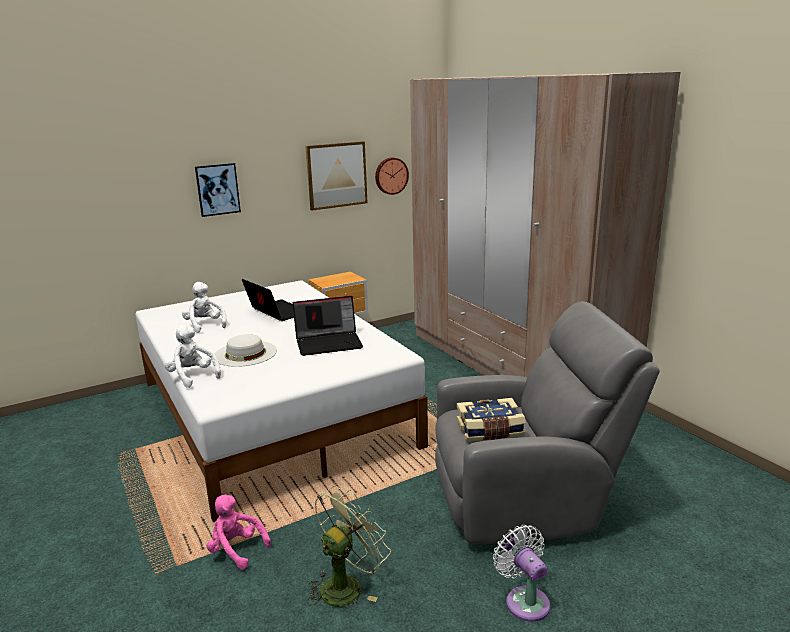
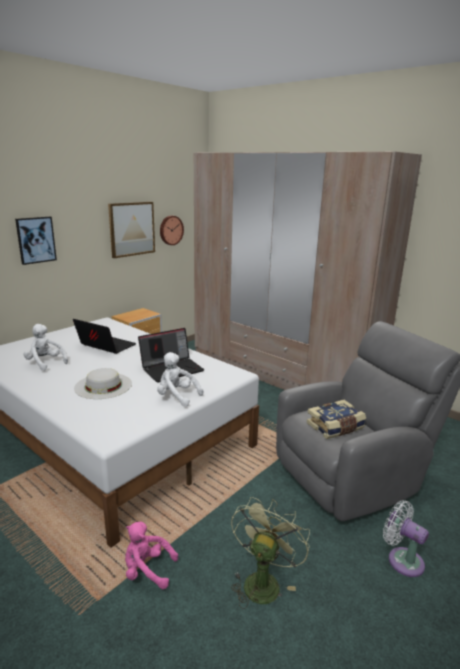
camera: 20 degrees left, 0 degrees up
(193, 376) = (67, 413): white plush toy -> white plush toy (177, 396)

